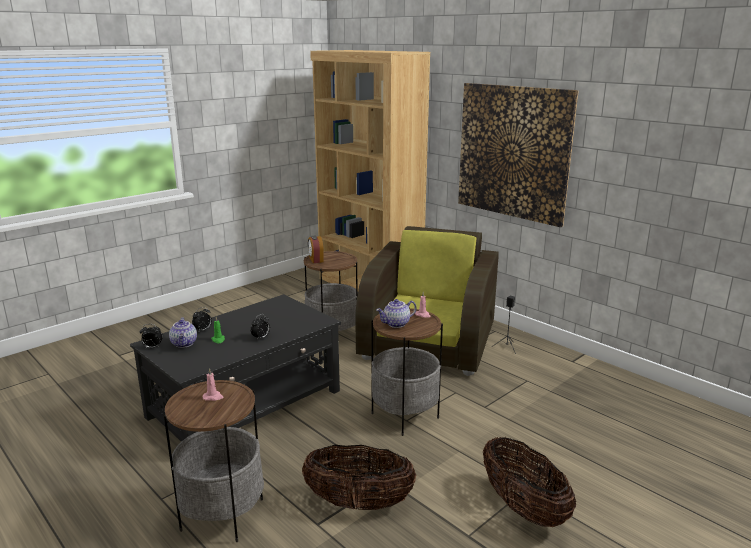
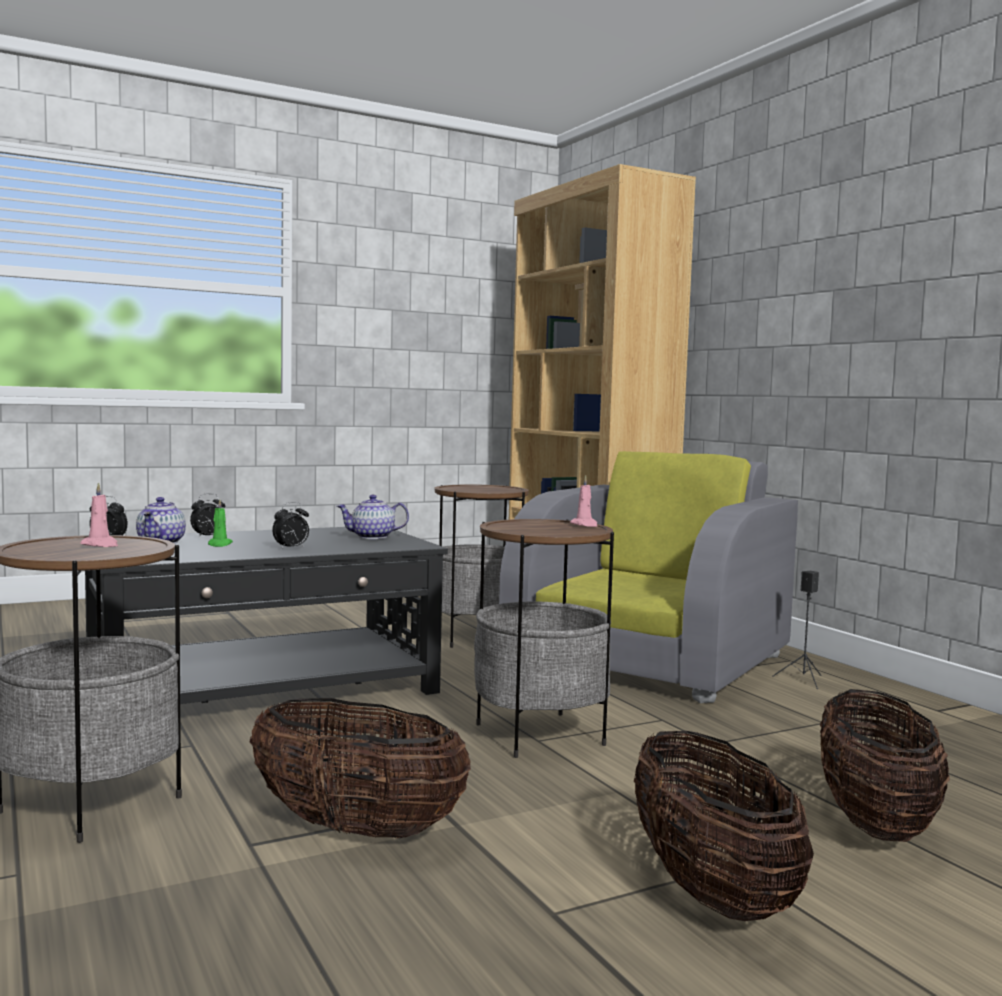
camera: 15 degrees right, 15 degrees down
(315, 260) = (456, 487): alarm clock -> none
(396, 324) = (523, 526): teapot -> teapot (372, 537)
(429, 342) = (650, 659): brown armchair -> grey armchair
(513, 152) = (827, 315): picture -> none
(570, 449) = (874, 823): none -> basket

